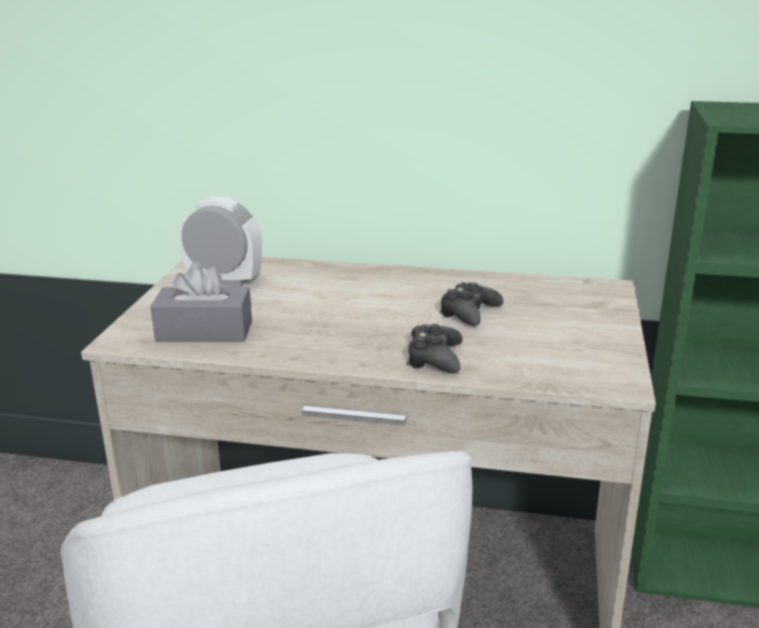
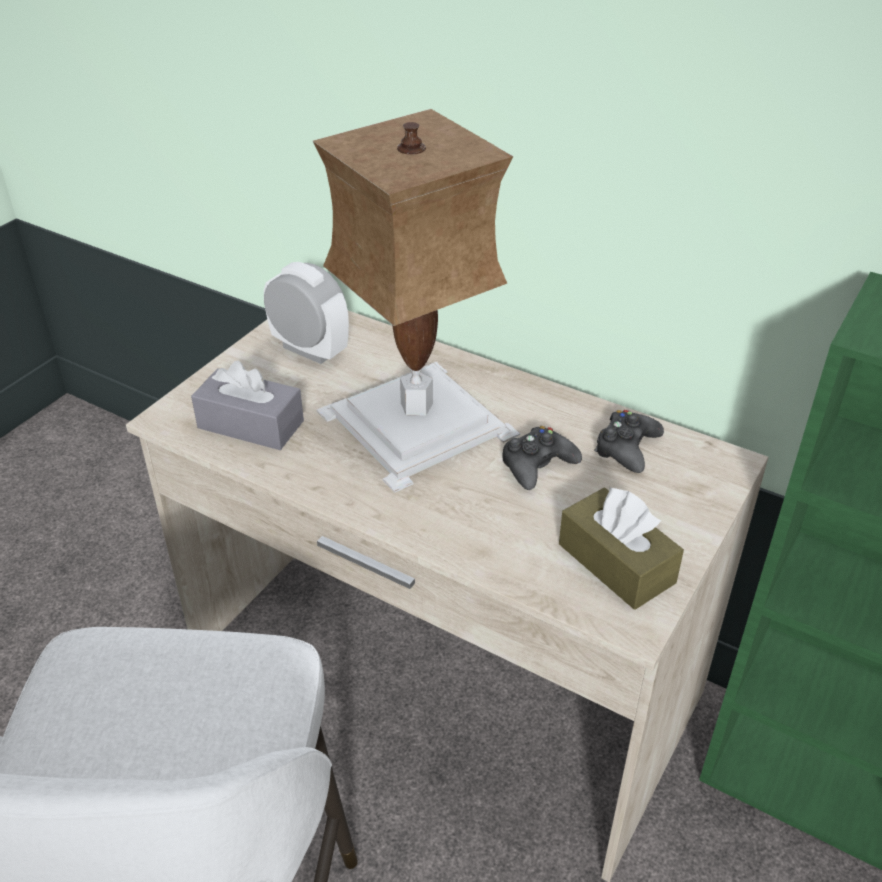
camera: 20 degrees right, 15 degrees up
(355, 306) = (421, 423): none -> table lamp
(434, 358) = (456, 527): black game controller -> black game controller (626, 448)
(577, 354) = (616, 563): none -> brown tissue box

